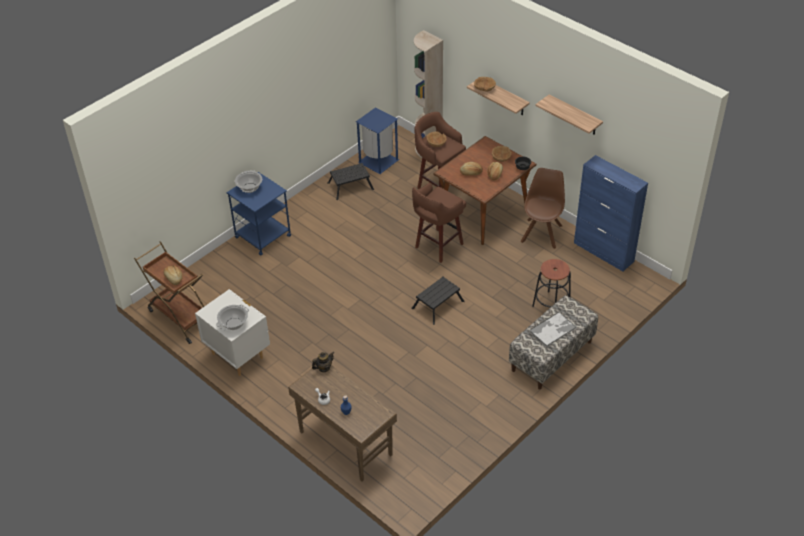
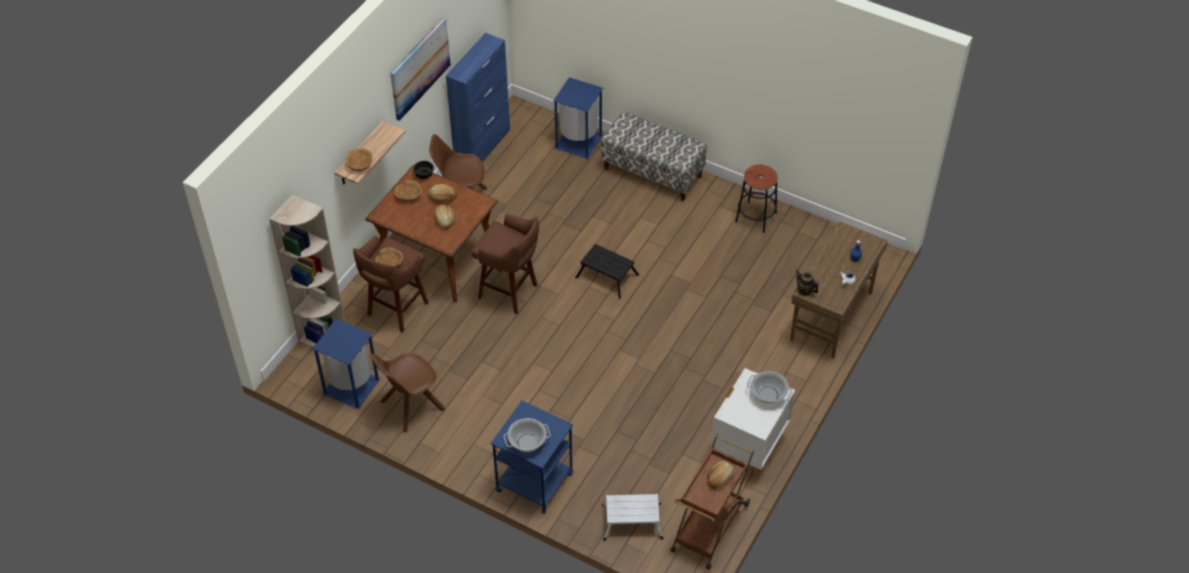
camera: 105 degrees left, 5 degrees up
(207, 279) = (631, 521): none -> white step ladder
(350, 186) = (410, 406): black step ladder -> brown chair
(551, 305) = (578, 181): black stool -> black stool (756, 217)
(553, 329) = (656, 141): tray -> none
(574, 115) = (419, 68): shelf -> picture
(600, 313) = (579, 141): none -> blue trash can

